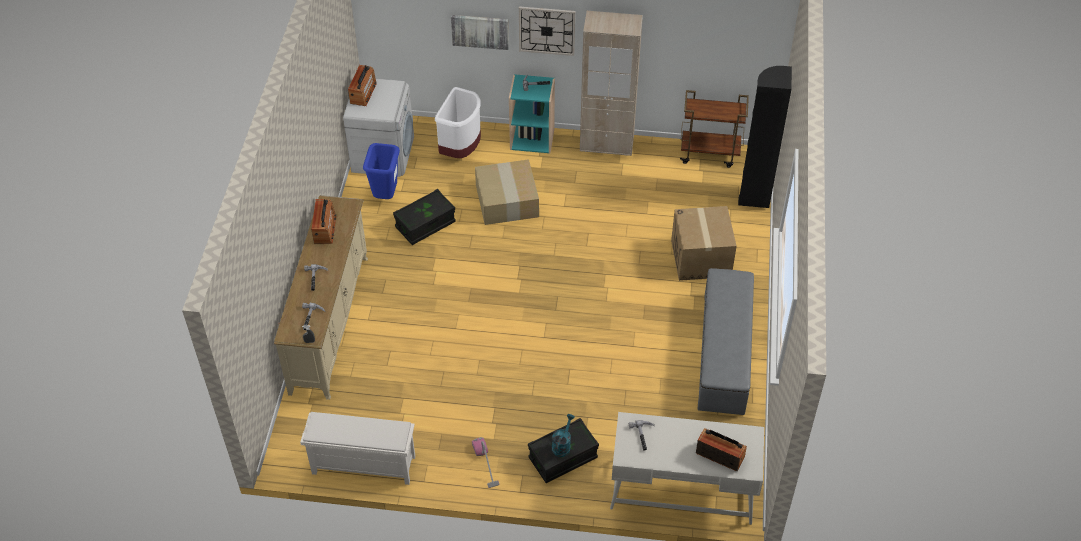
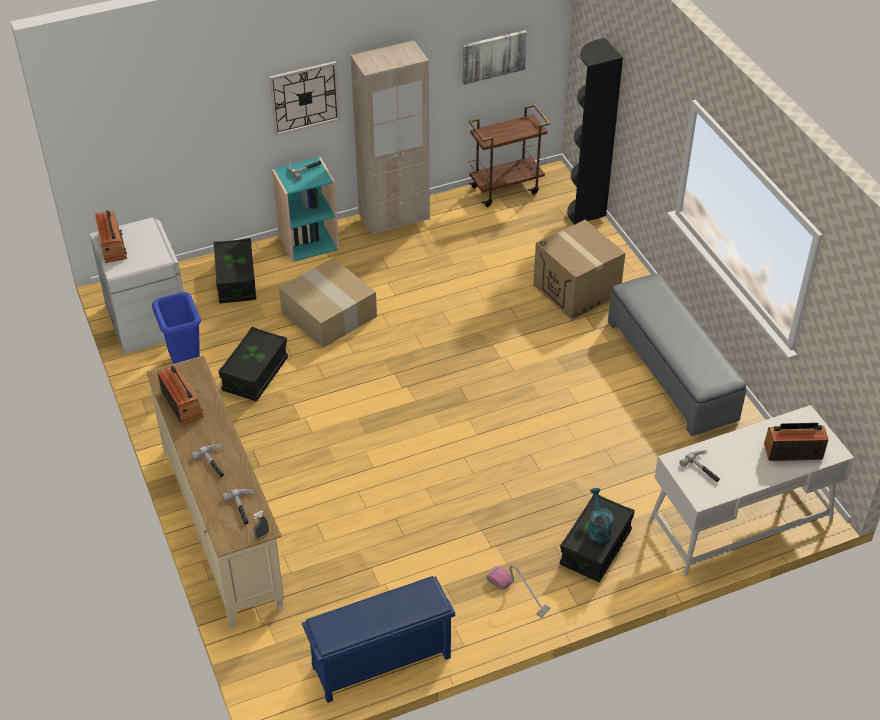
camera: 30 degrees left, 5 degrees down
(362, 465) = (380, 663): white shoe rack -> blue shoe rack
(461, 149) = (236, 281): white trash can -> black storage box
(480, 31) = (225, 125): picture -> picture (493, 56)

